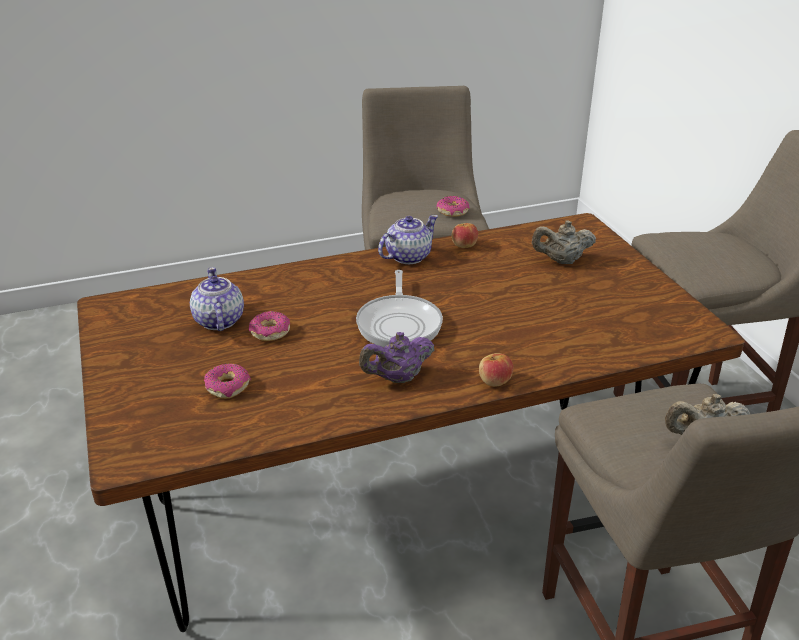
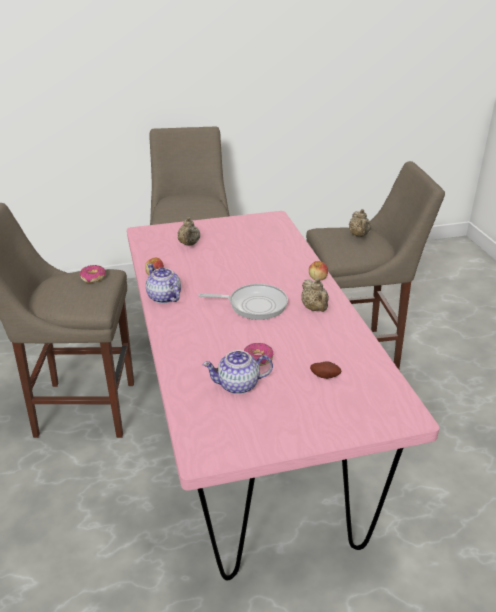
camera: 85 degrees left, 0 degrees up
(228, 387) = (325, 375): donut -> potato
(397, 378) = (315, 309): purple teapot -> beige teapot
(399, 504) = (249, 431): brown dining table -> pink dining table

